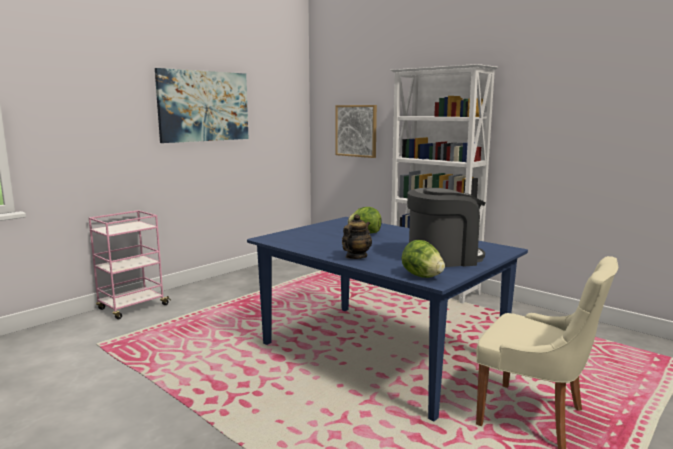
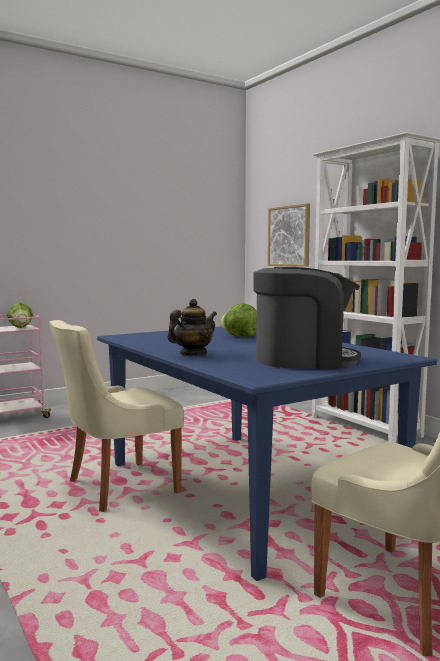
camera: 15 degrees right, 5 degrees down
(204, 106) = (112, 206): picture -> none
(281, 363) = (118, 487): none -> beige chair
(422, 276) = (246, 374): lettuce -> lettuce (20, 327)

